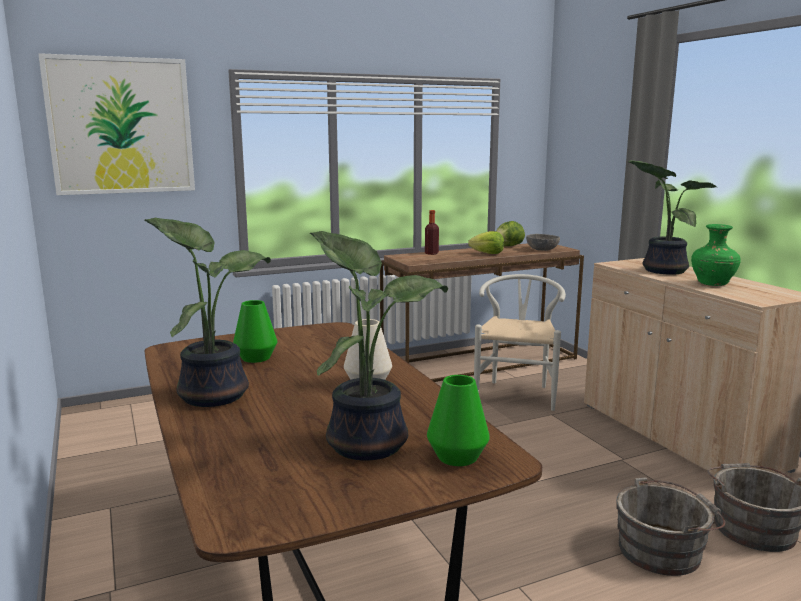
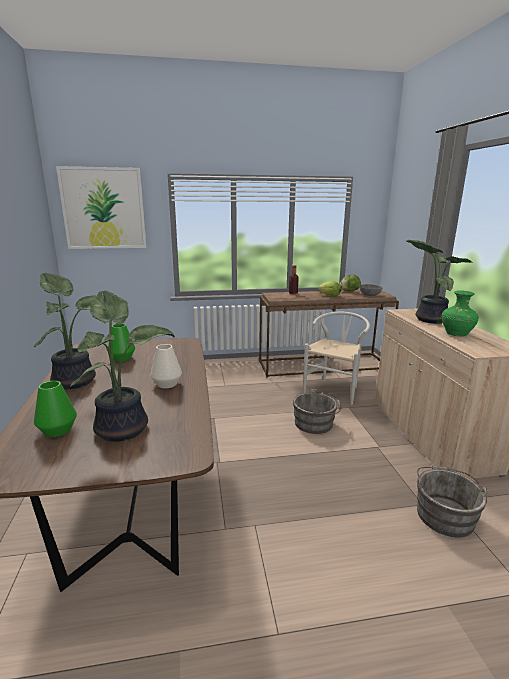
camera: 15 degrees right, 5 degrees up
(457, 457) = (165, 448): green vase -> green vase (57, 430)
(663, 550) = (367, 519): grey bucket -> grey bucket (316, 423)

